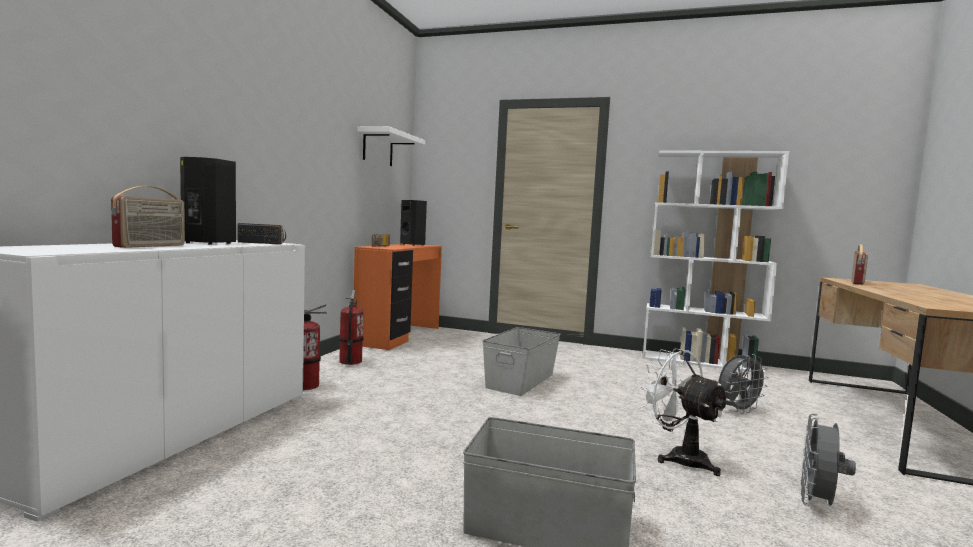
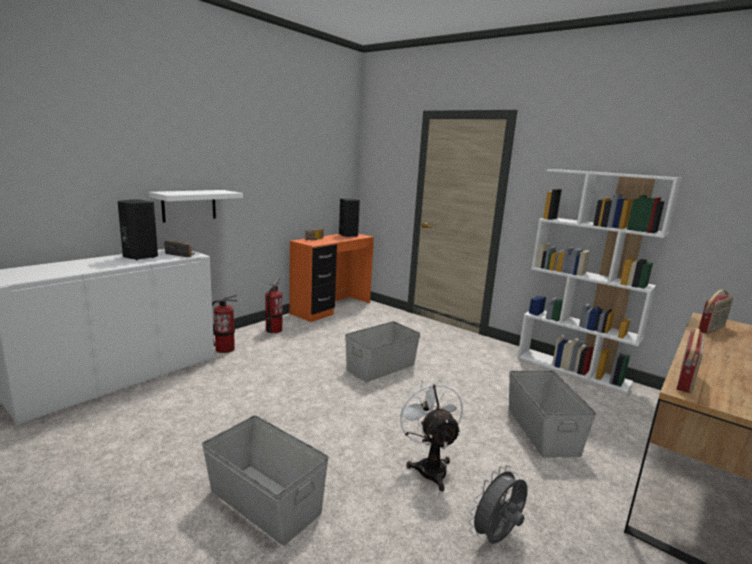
camera: 20 degrees right, 10 degrees up
(151, 246) = (90, 265): radio -> radio (686, 381)
(378, 148) = (315, 159): white shelf -> white shelf (189, 205)
(738, 410) = (542, 430): grey fan -> grey storage box

